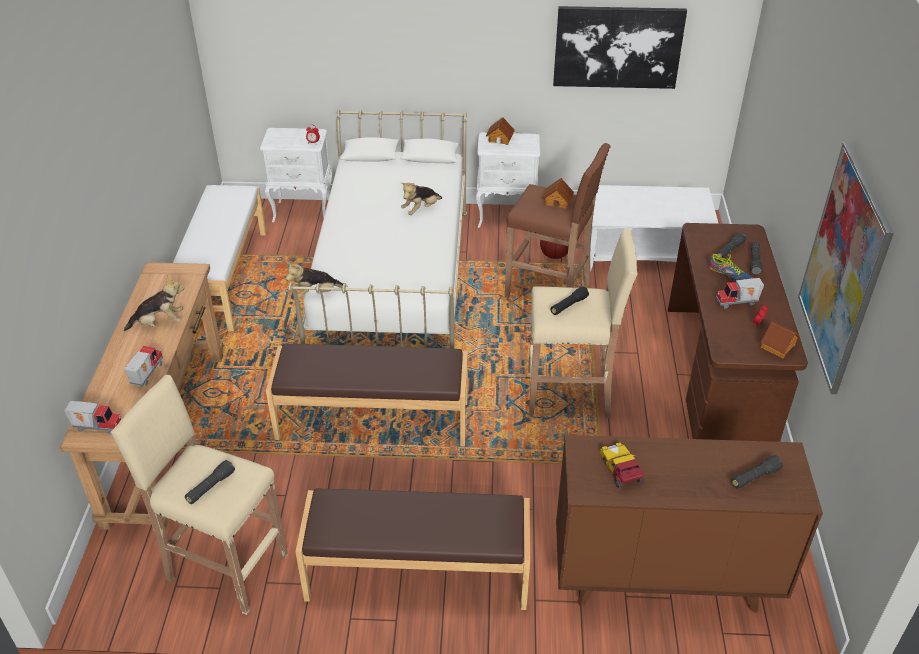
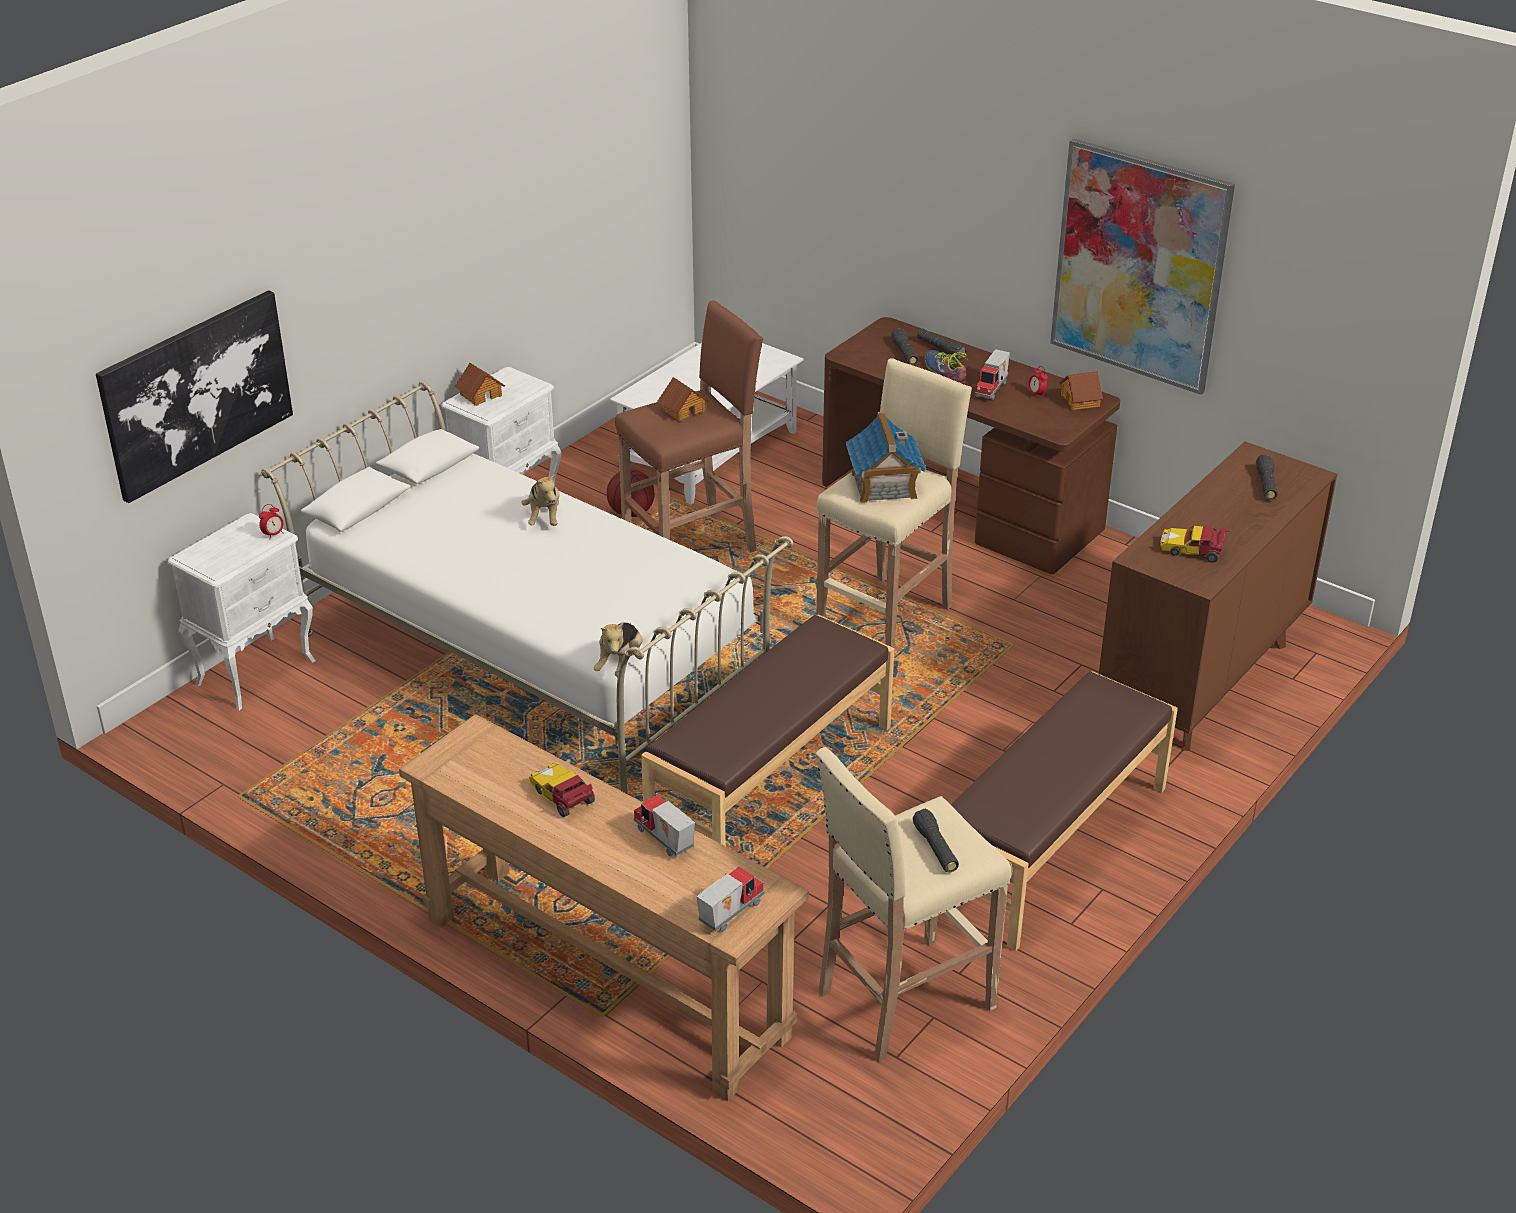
camera: 55 degrees left, 5 degrees down
(159, 323) = (563, 797): plush toy -> toy car
(223, 279) = (318, 806): white bench -> none
(568, 306) = (883, 486): black flashlight -> toy house
(617, 47) = (567, 194): picture -> picture (196, 394)
(730, 275) = (944, 372): shoe -> shoe turned 105 degrees counterclockwise

